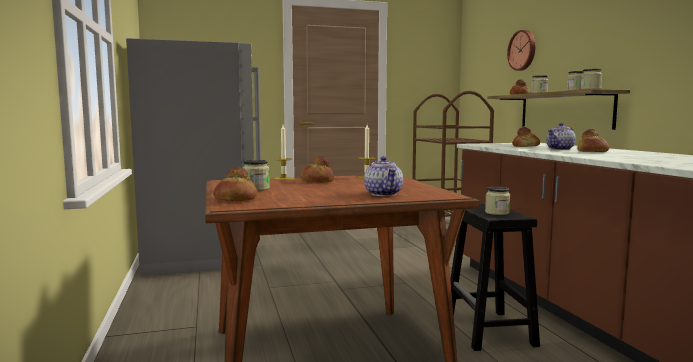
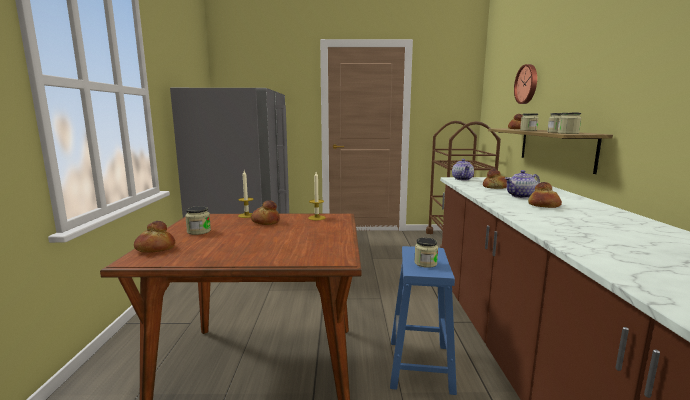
camera: 15 degrees right, 5 degrees up
(384, 194) = (286, 250): teapot -> teapot (462, 179)
(490, 330) = (420, 366): black stool -> blue stool

